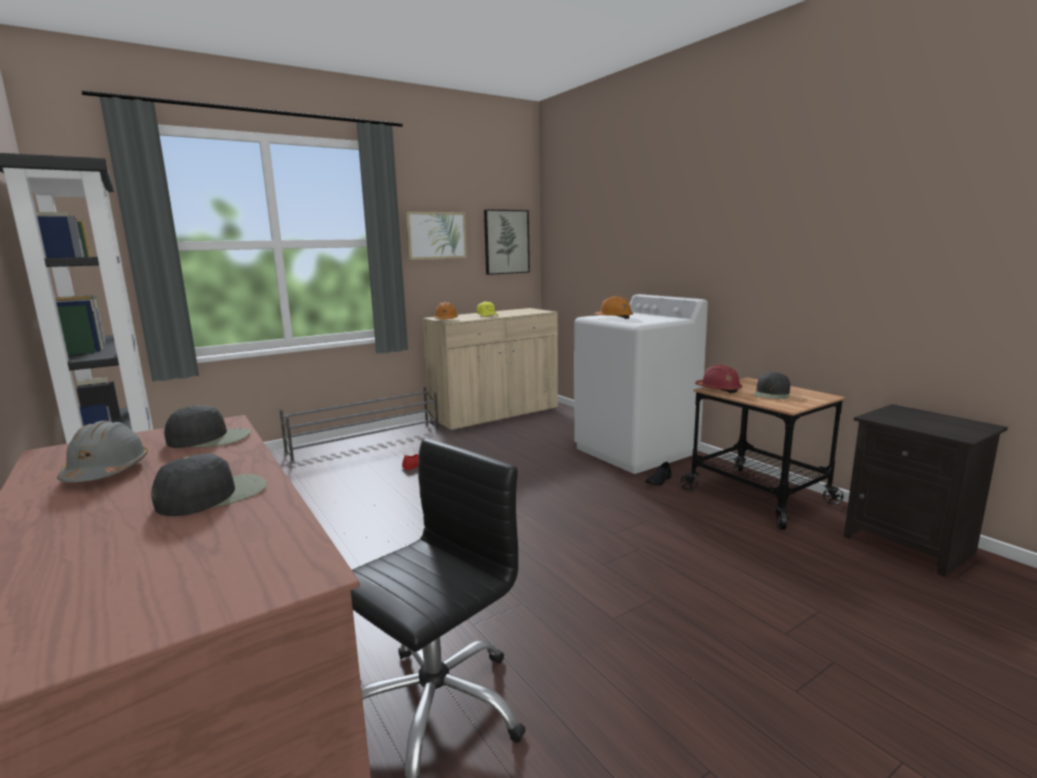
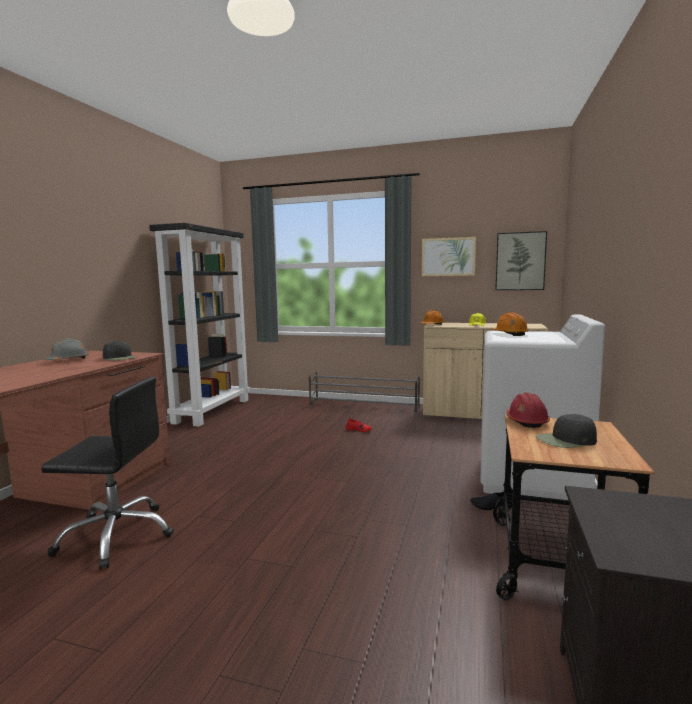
camera: 50 degrees right, 5 degrees down
(213, 495) = (45, 373): black cap -> none

